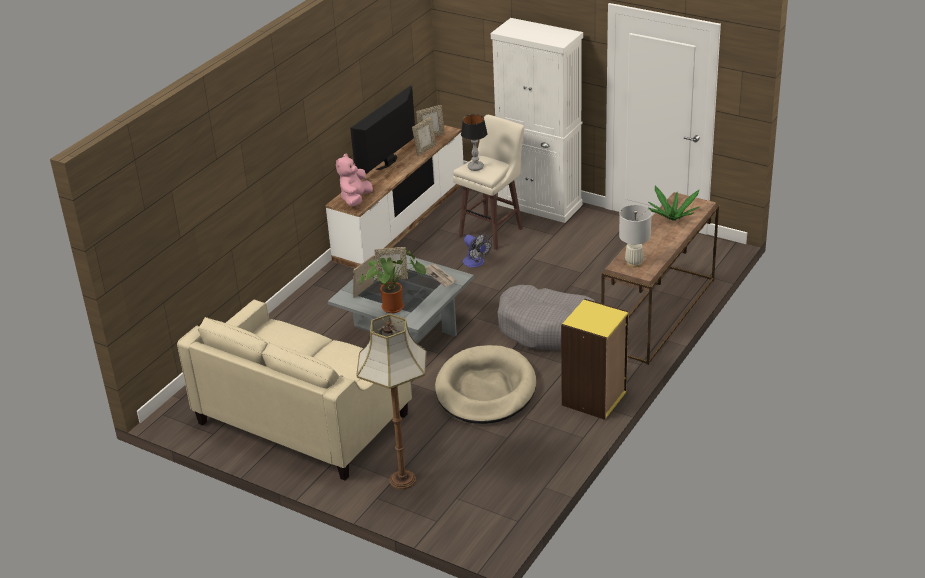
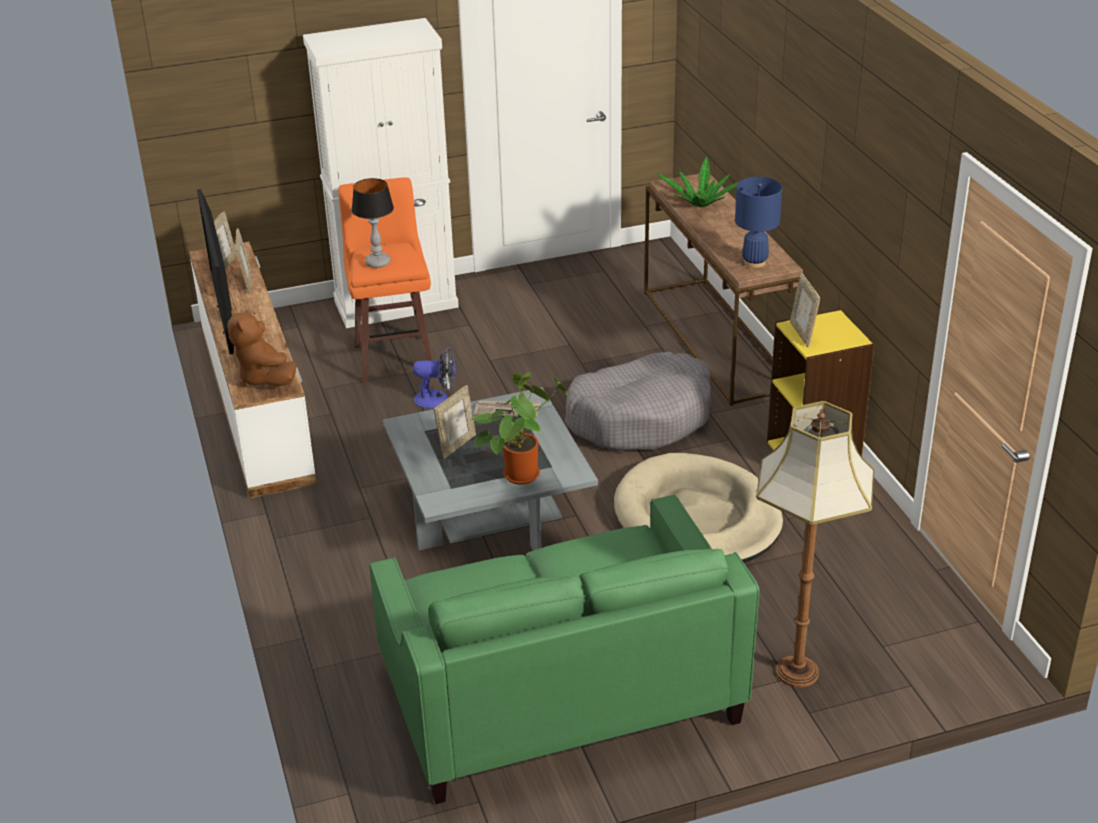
camera: 50 degrees left, 0 degrees up
(303, 418) = (558, 694): beige sofa -> green sofa
(355, 199) = (264, 378): pink plush toy -> brown plush toy
(365, 291) = (450, 478): picture frame -> picture frame (802, 334)
(492, 232) = (394, 357): beige stool -> orange stool
(634, 263) = (754, 262): white table lamp -> blue table lamp

